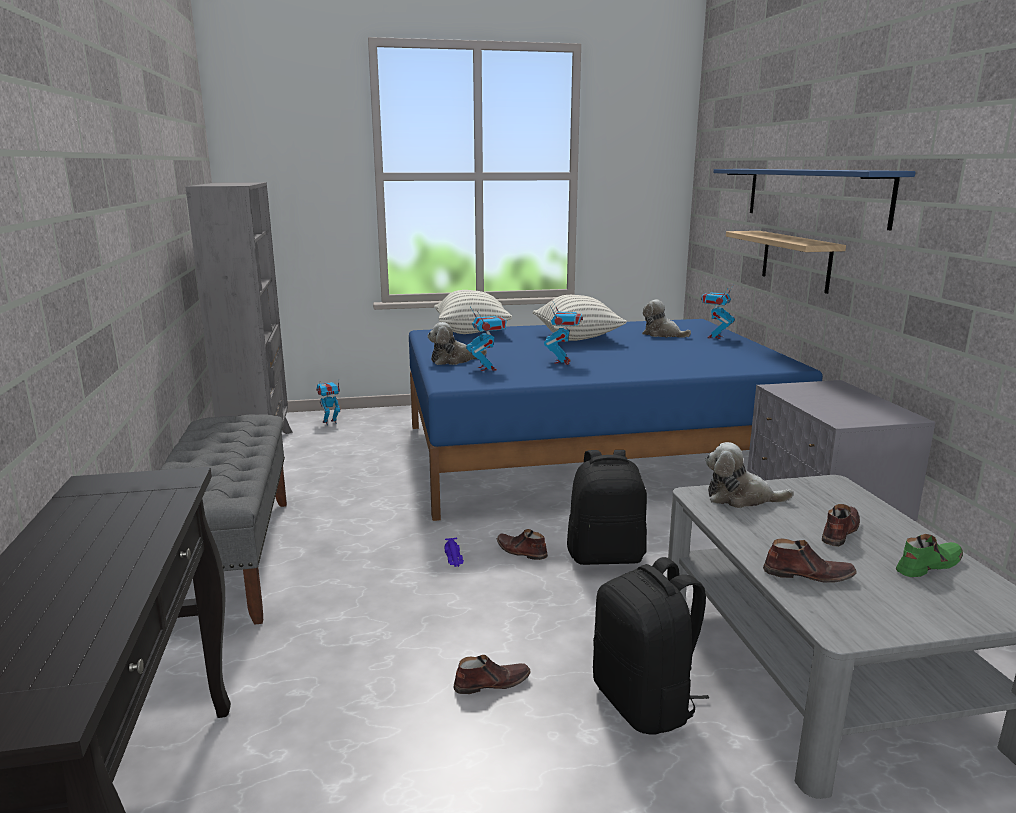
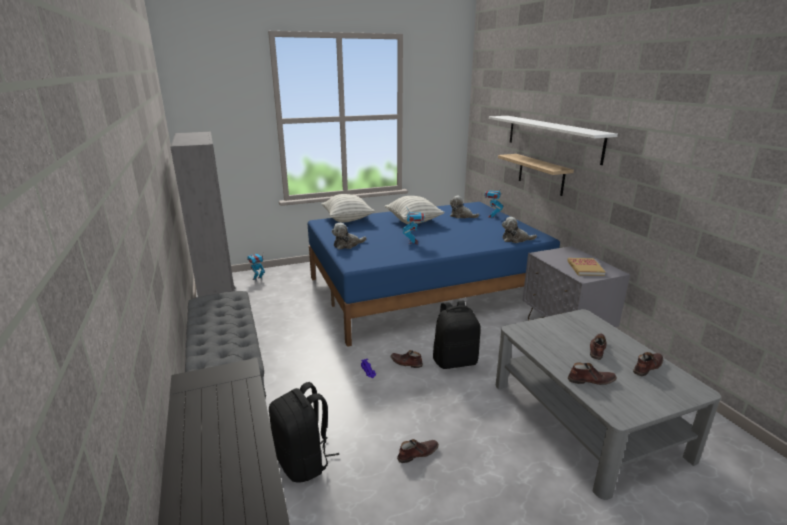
camera: 10 degrees left, 5 degrees up
(487, 368) = (370, 250): toy robot -> none
(645, 703) = (504, 454): black backpack -> black backpack (303, 462)
(740, 498) = (539, 330): plush toy -> plush toy (515, 239)
(813, 195) = (552, 137): blue shelf -> white shelf
(852, 409) = (585, 268): none -> book
(927, 565) = (647, 367): green shoe -> brown shoe

